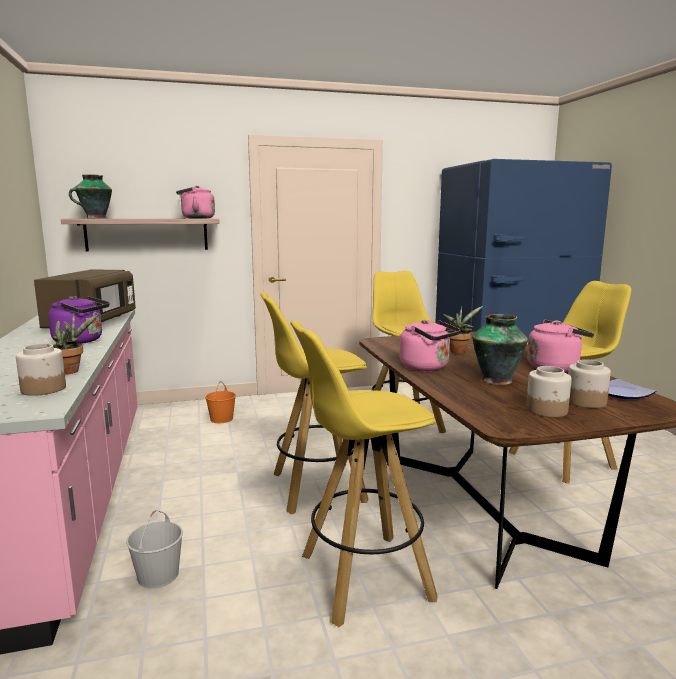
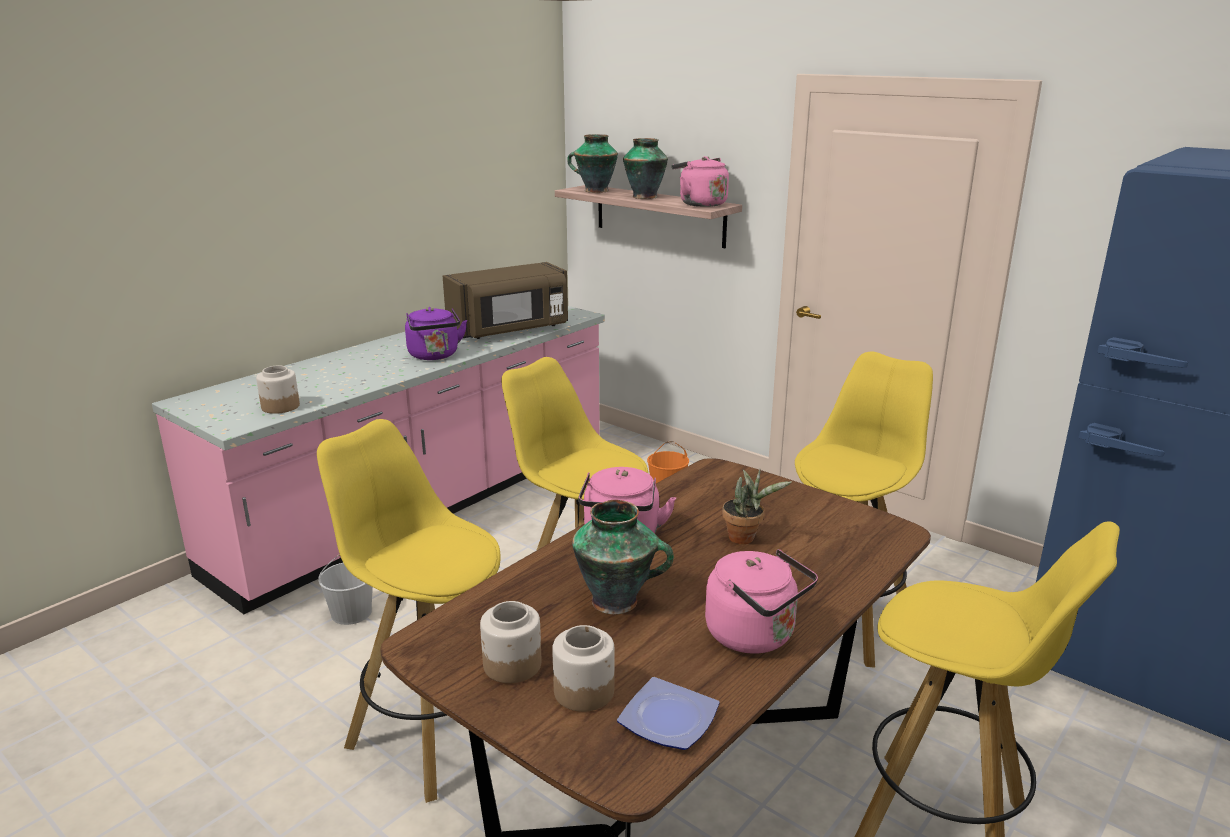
camera: 55 degrees right, 10 degrees up
(71, 371) = (336, 394): potted plant -> none
(146, 218) = (645, 197): none -> vase

